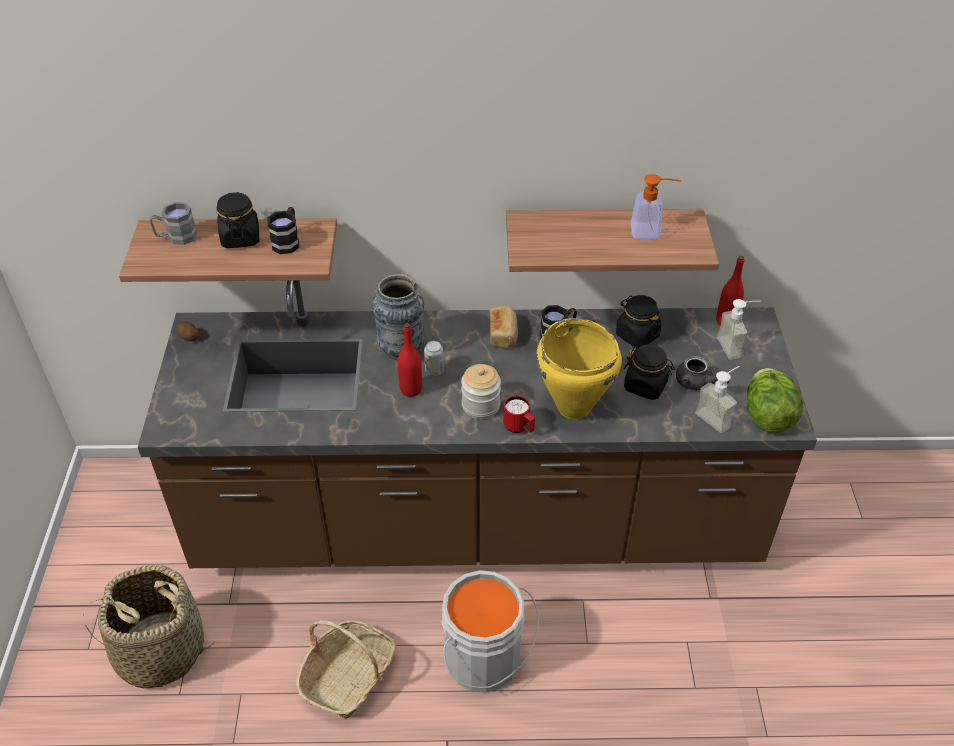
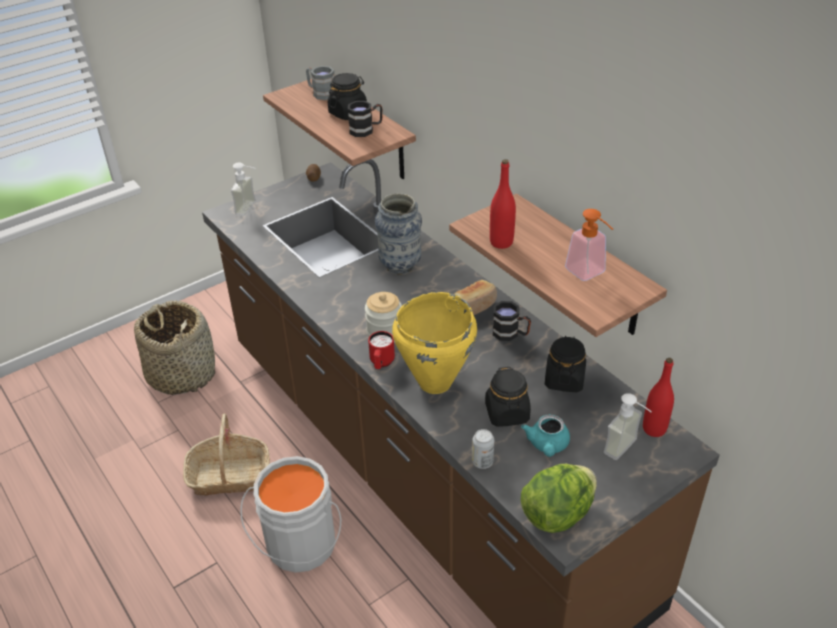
camera: 55 degrees right, 5 degrees down
(411, 389) = (365, 291): red bottle -> red bottle (501, 242)
(434, 371) = (396, 292): can -> can (482, 462)
(697, 383) = (547, 445): grey teapot -> turquoise teapot
(717, 417) = (519, 478): soap dispenser -> soap dispenser (251, 209)

